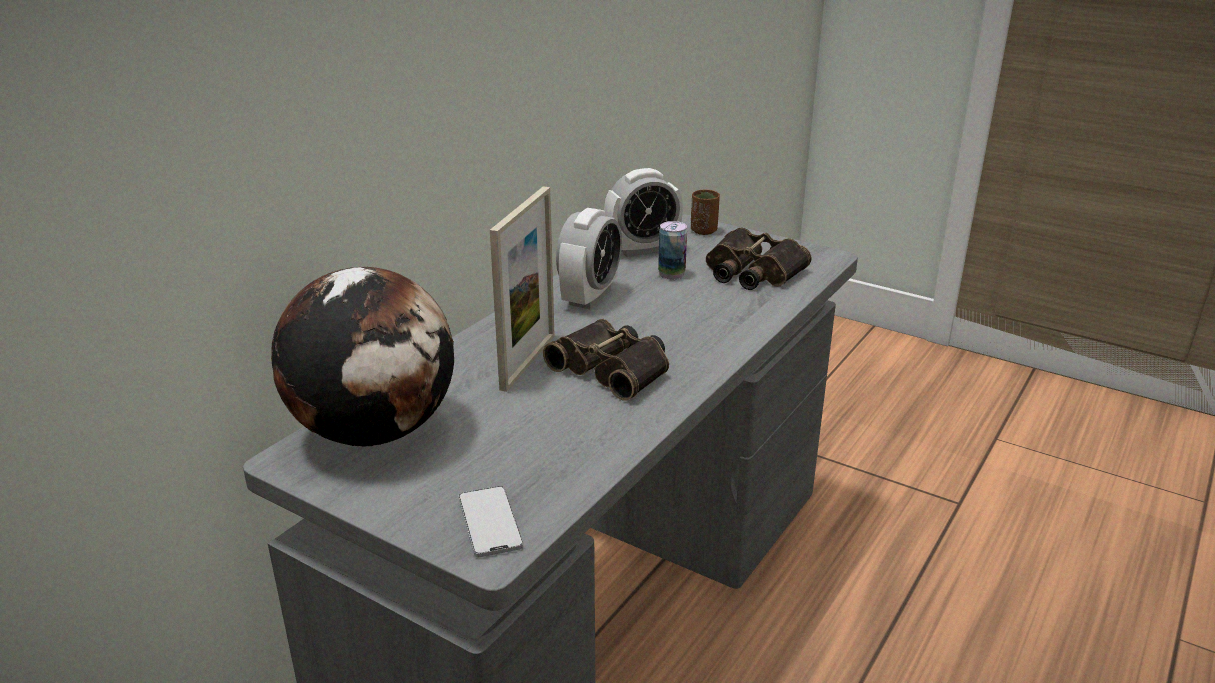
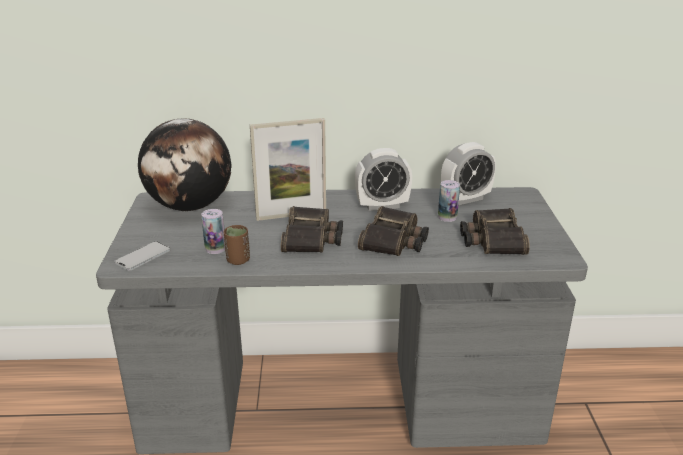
camera: 55 degrees right, 0 degrees up
(549, 449) = (215, 249): none -> can
(642, 250) = (465, 199): alarm clock -> alarm clock turned 60 degrees counterclockwise
(687, 321) = (394, 240): none -> binoculars
(703, 231) = (525, 207): brown cup -> brown cup (238, 260)

